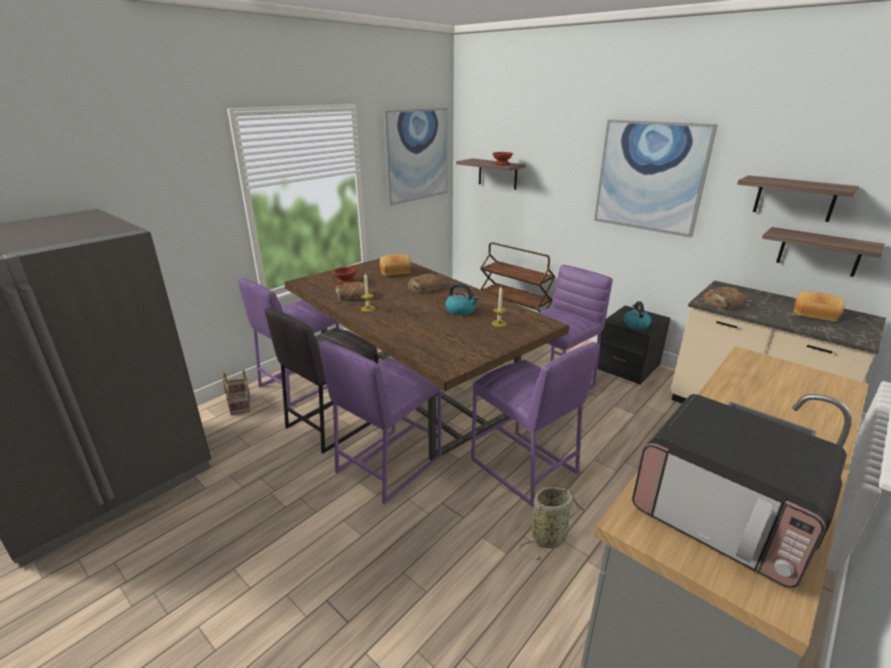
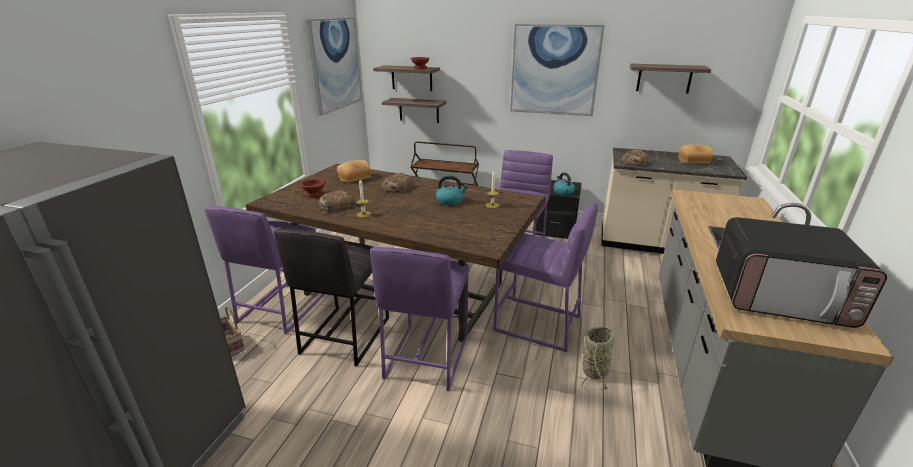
camera: 25 degrees left, 0 degrees up
(819, 252) = (683, 116): shelf -> shelf (419, 110)

